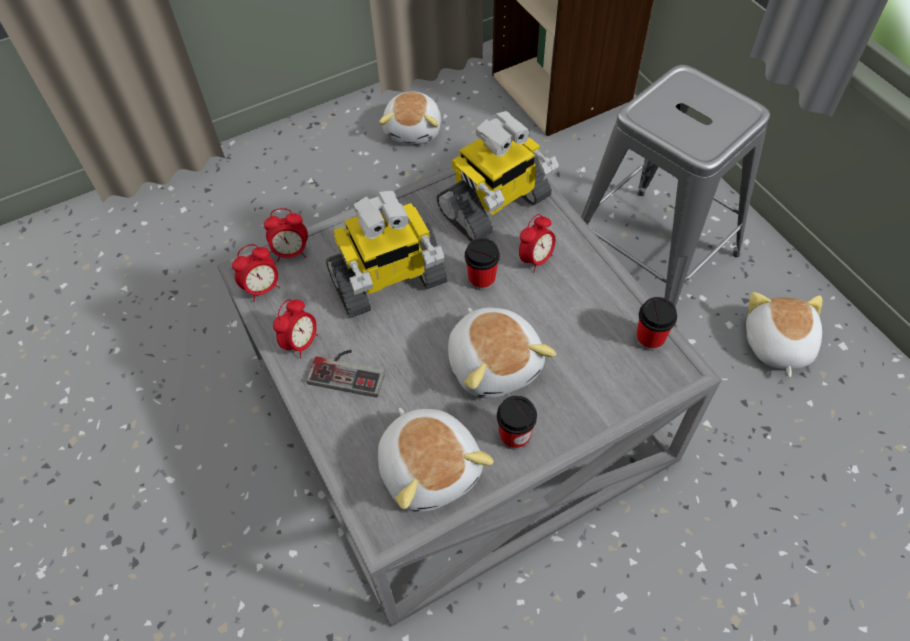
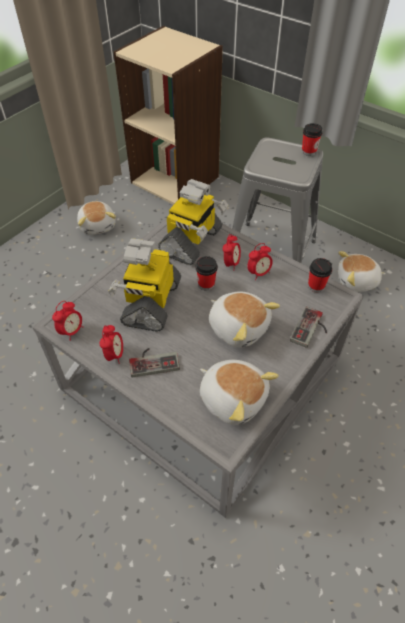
camera: 25 degrees left, 5 degrees down
(291, 252) = (79, 304): alarm clock -> alarm clock (259, 273)
(388, 282) = (150, 302): toy robot -> toy robot turned 150 degrees clockwise
(514, 436) = (272, 362): cup -> cup (309, 151)
(603, 407) = (311, 330): none -> game controller
(776, 345) = (357, 281): plush toy -> plush toy turned 75 degrees counterclockwise

